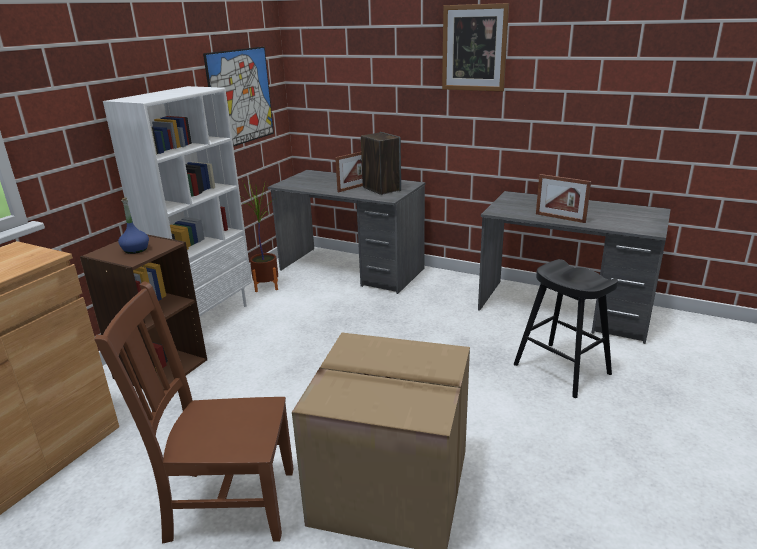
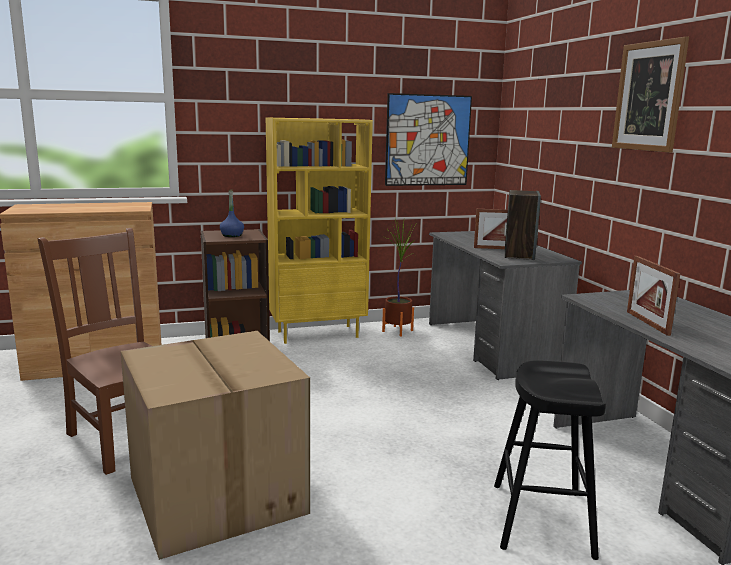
camera: 45 degrees right, 10 degrees down
(207, 318) = (318, 334): white bookcase -> yellow bookcase

